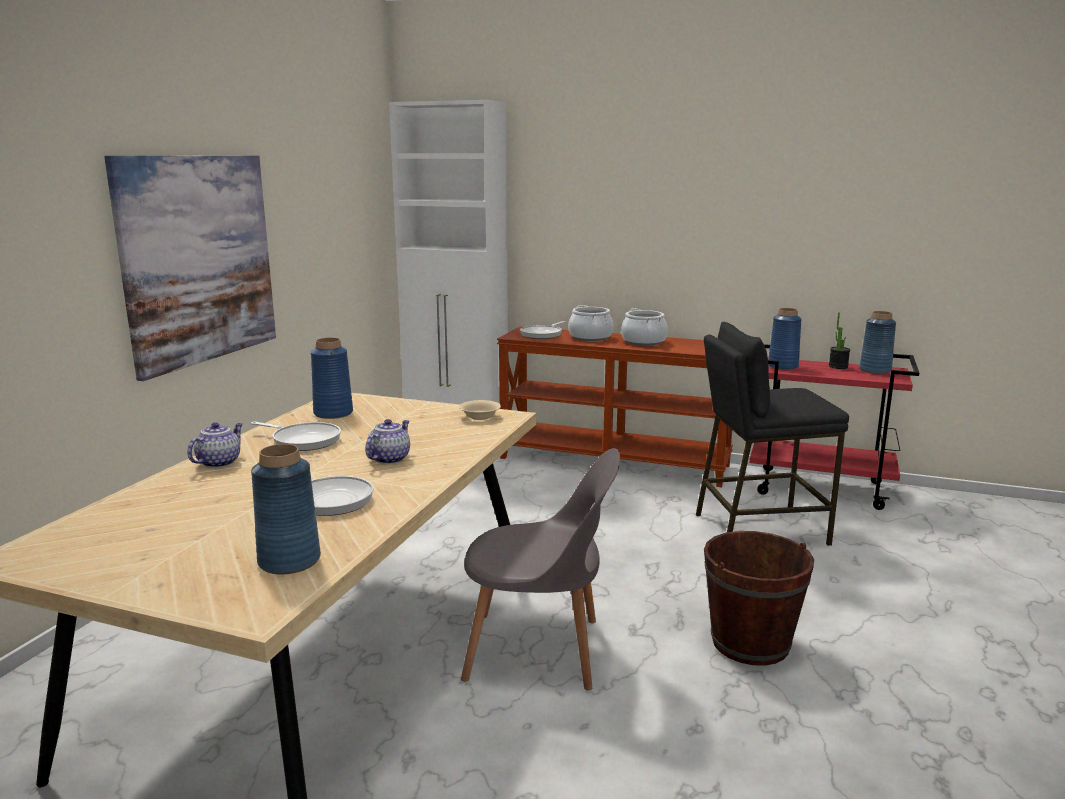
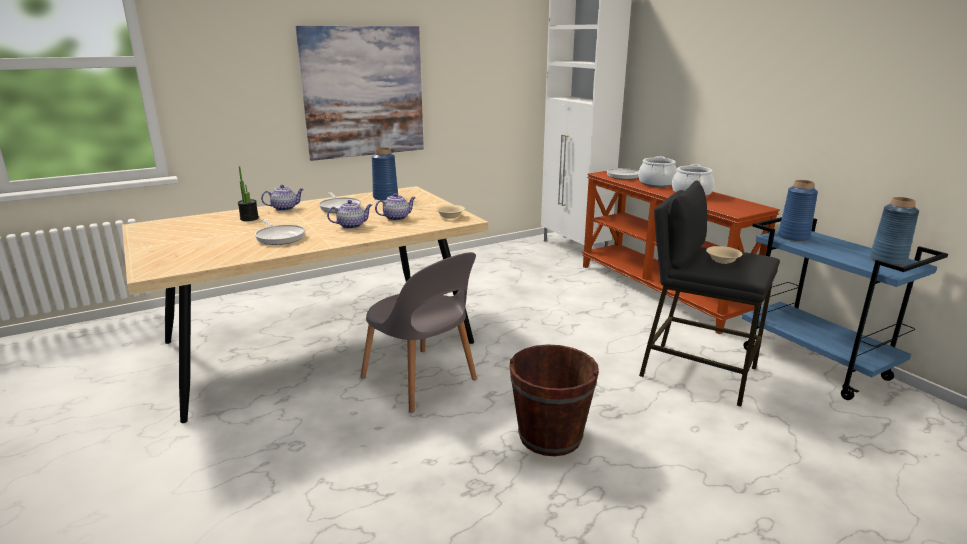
camera: 40 degrees right, 5 degrees up
(290, 560) = (206, 257): blue vase -> none
(420, 434) = (397, 218): none -> teapot
(784, 400) = (723, 260): none -> beige bowl
(821, 488) = (815, 364): red cart -> blue cart
(838, 366) = (853, 248): potted plant -> potted plant (249, 218)

